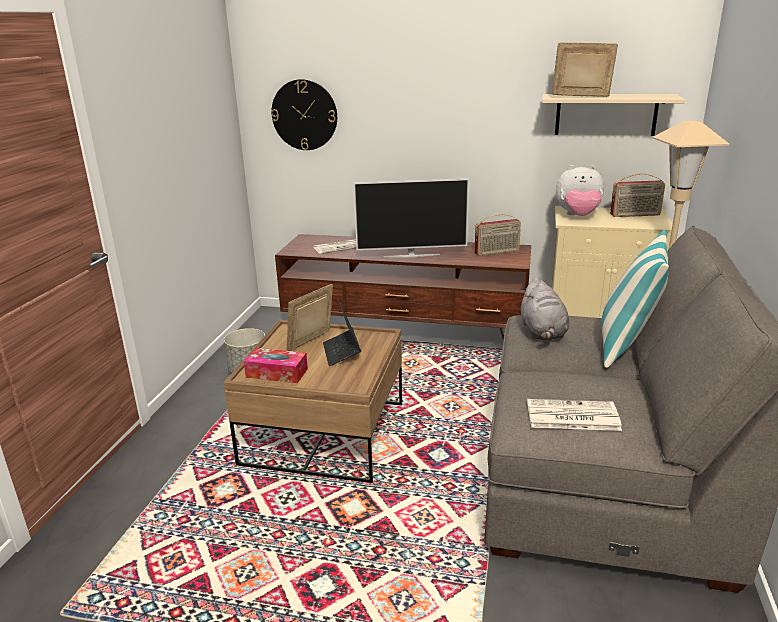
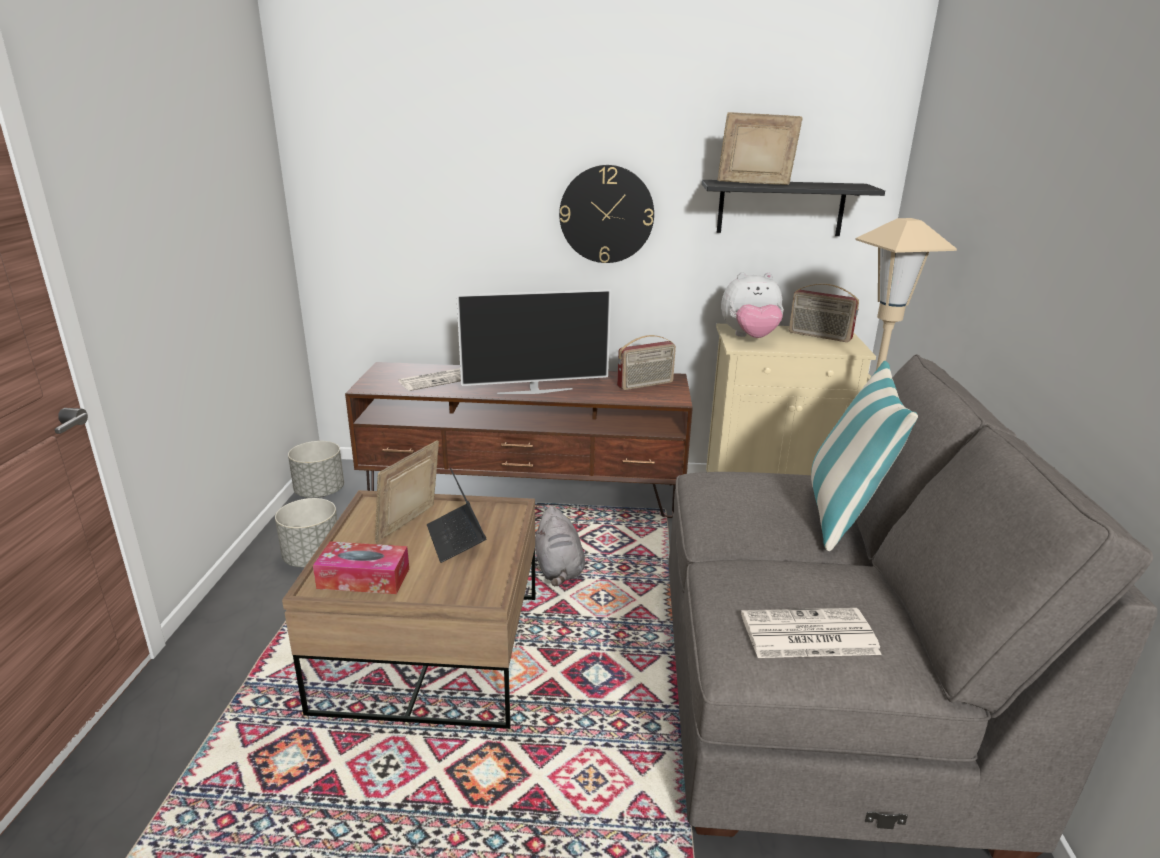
camera: 10 degrees left, 0 degrees up
(256, 328) = (319, 492): none -> grey planter
(304, 115) = (381, 200): wall clock -> wall clock (606, 214)
(542, 332) = (731, 500): grey plush toy -> grey plush toy (559, 569)
(606, 114) = (780, 208): beige shelf -> black shelf
(635, 215) = (819, 336): radio -> radio turned 45 degrees clockwise

